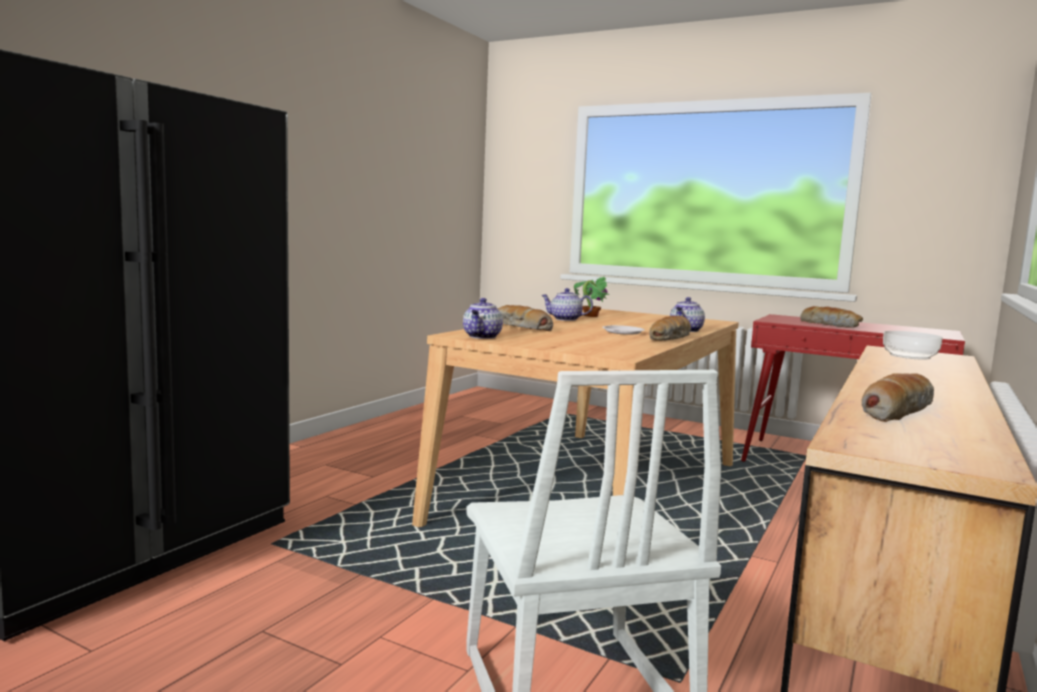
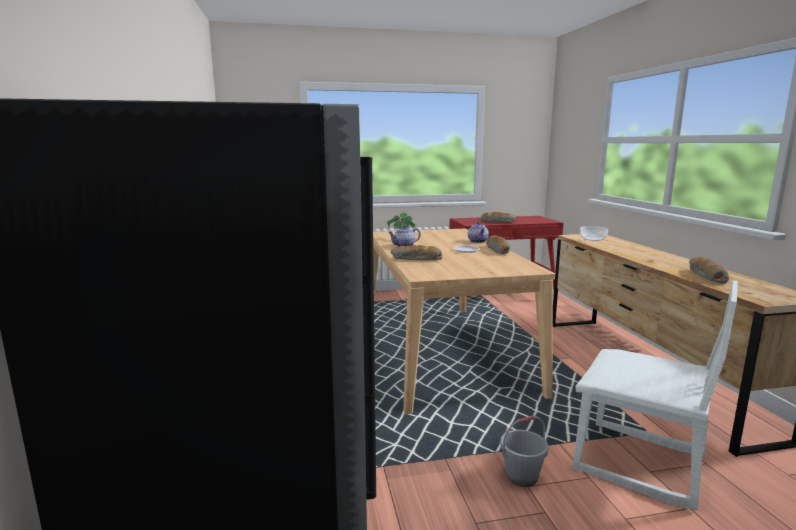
camera: 40 degrees left, 5 degrees up
(394, 626) = (521, 477): none -> grey bucket
(482, 337) = (437, 274): teapot -> none

